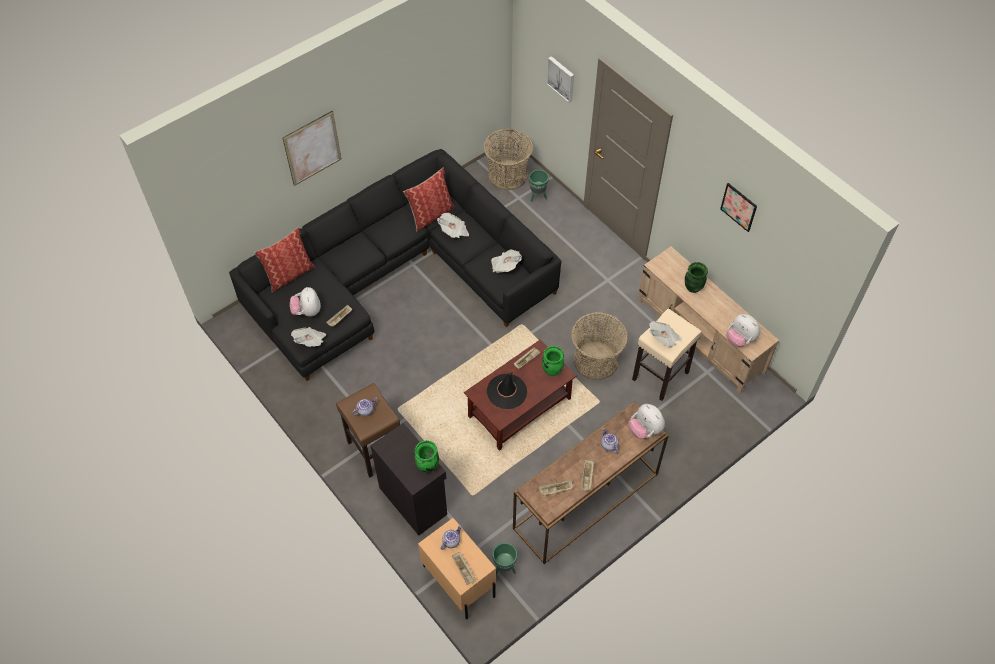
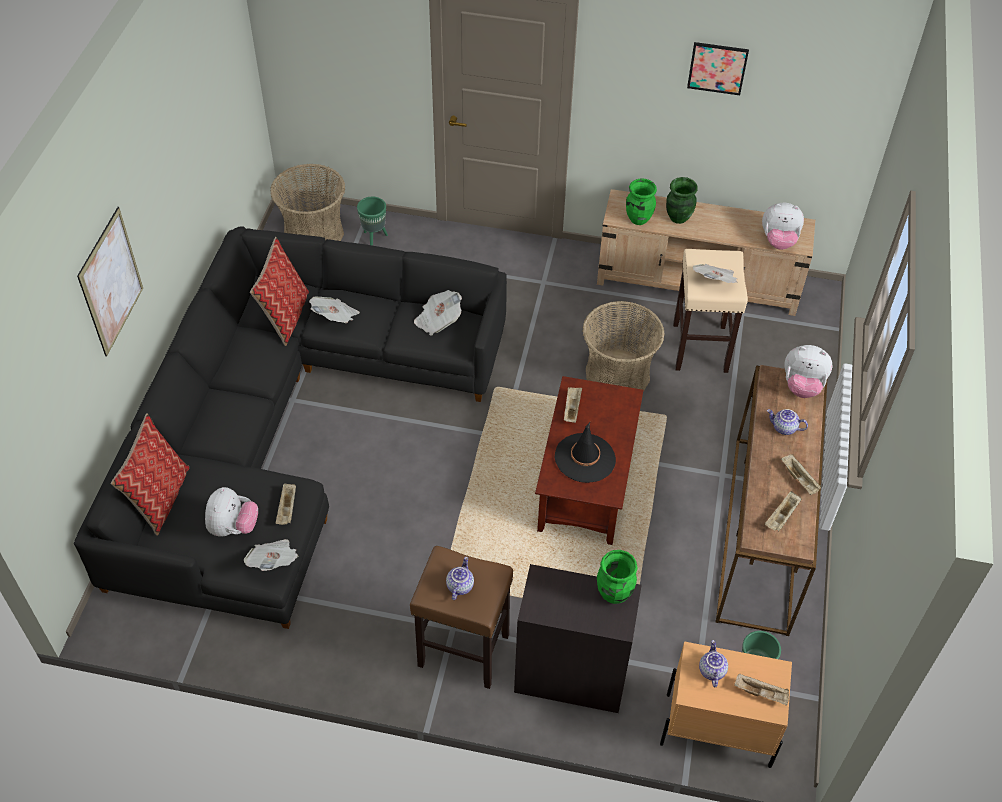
camera: 40 degrees left, 5 degrees down
(307, 311) = (233, 527): plush toy -> plush toy turned 120 degrees counterclockwise
(552, 370) = (611, 401): green vase -> green vase (638, 219)
(561, 78) = (362, 44): picture -> none

